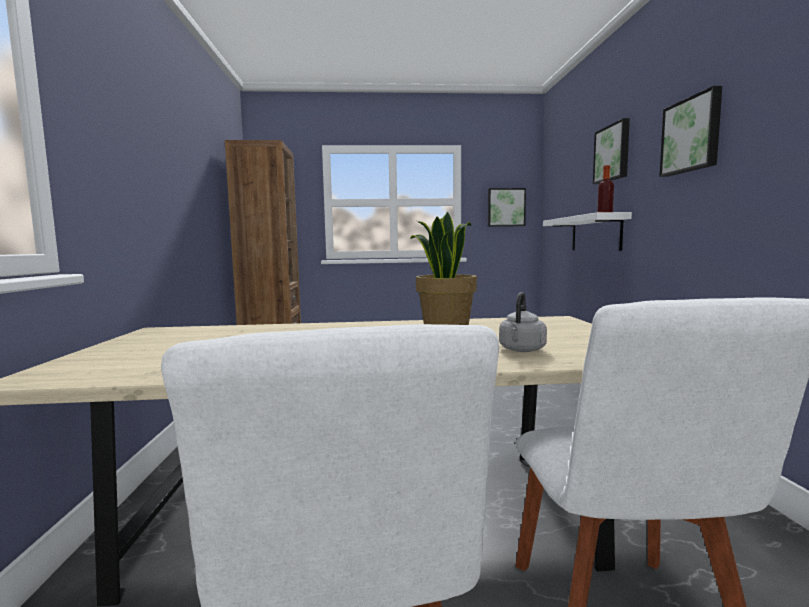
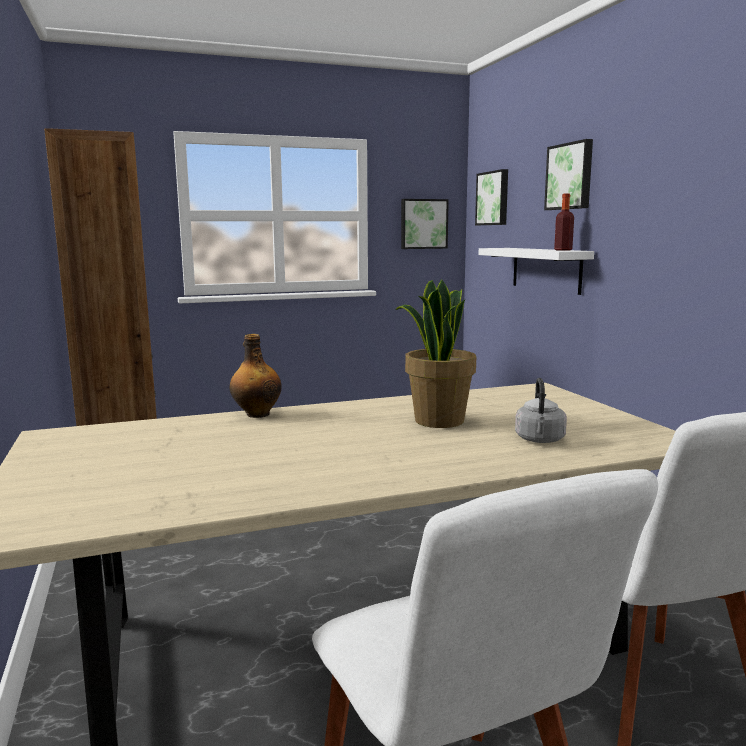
camera: 15 degrees left, 5 degrees up
(309, 325) = (257, 414): none -> bottle
(692, 135) = (669, 177): picture -> picture (493, 198)

